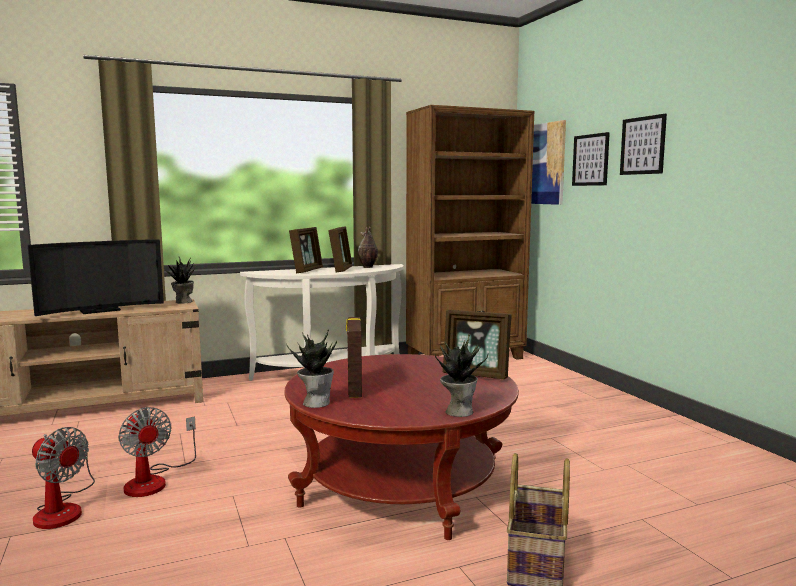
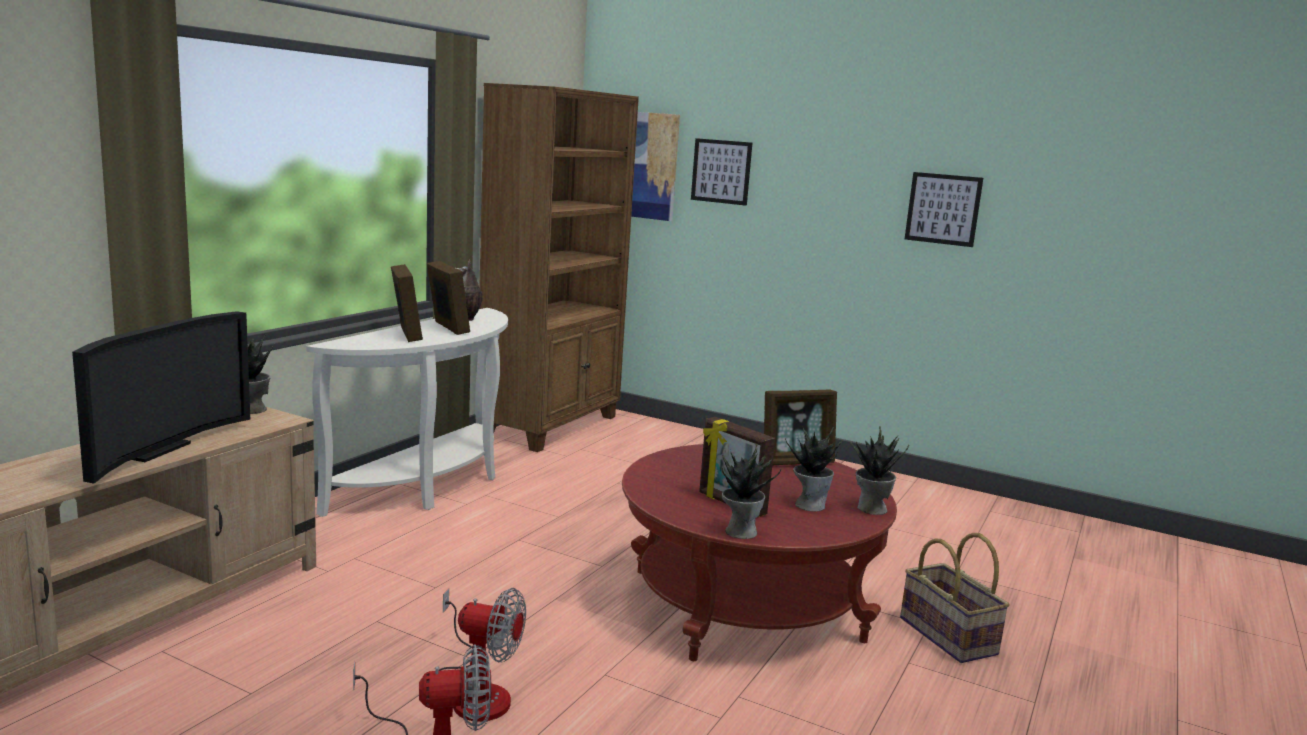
camera: 40 degrees left, 5 degrees up
(412, 399) = (809, 505): none -> potted plant
(643, 145) = (802, 166): picture -> picture (943, 209)

